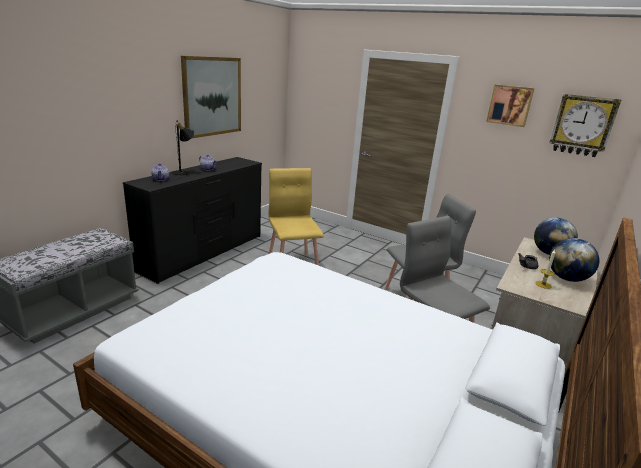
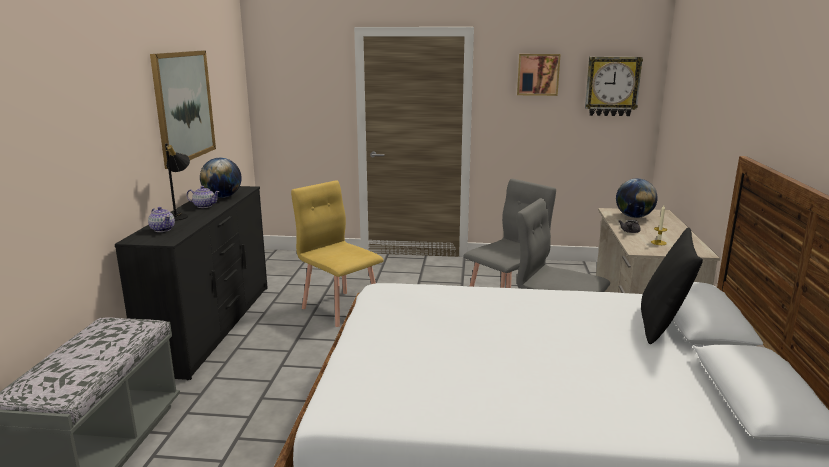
camera: 25 degrees left, 5 degrees down
(468, 364) = (662, 324): none -> black pillow
(567, 278) = (669, 233): globe -> globe (222, 197)

